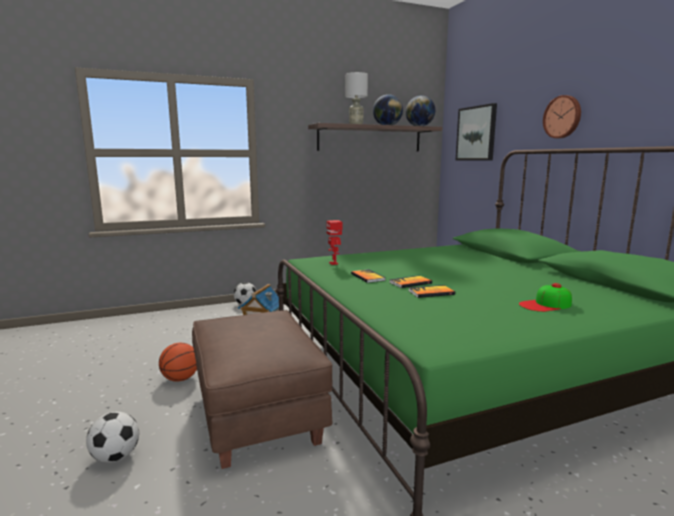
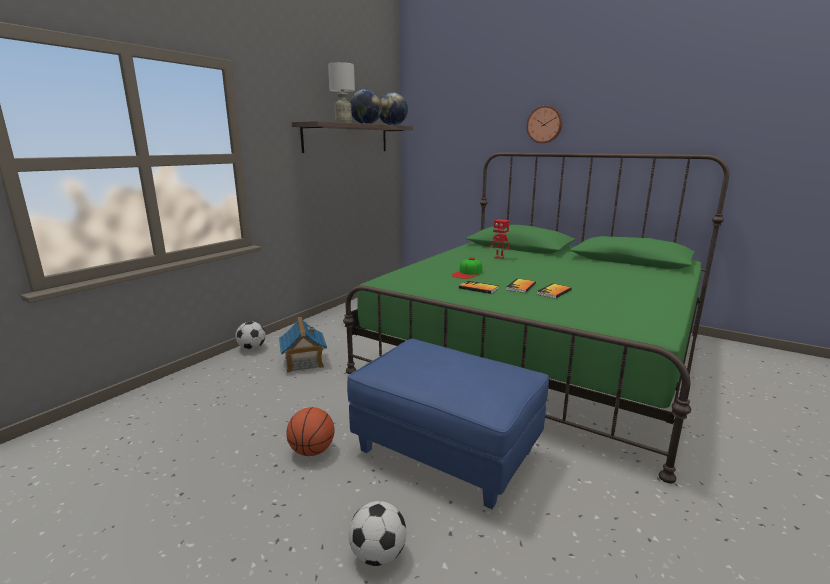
camera: 35 degrees left, 5 degrees up
(258, 415) = (446, 451): brown ottoman -> blue ottoman
(334, 263) = (418, 280): toy robot -> toy robot (499, 258)
(476, 133) = (447, 134): picture -> none
(545, 304) = (633, 285): cap -> cap (467, 273)

